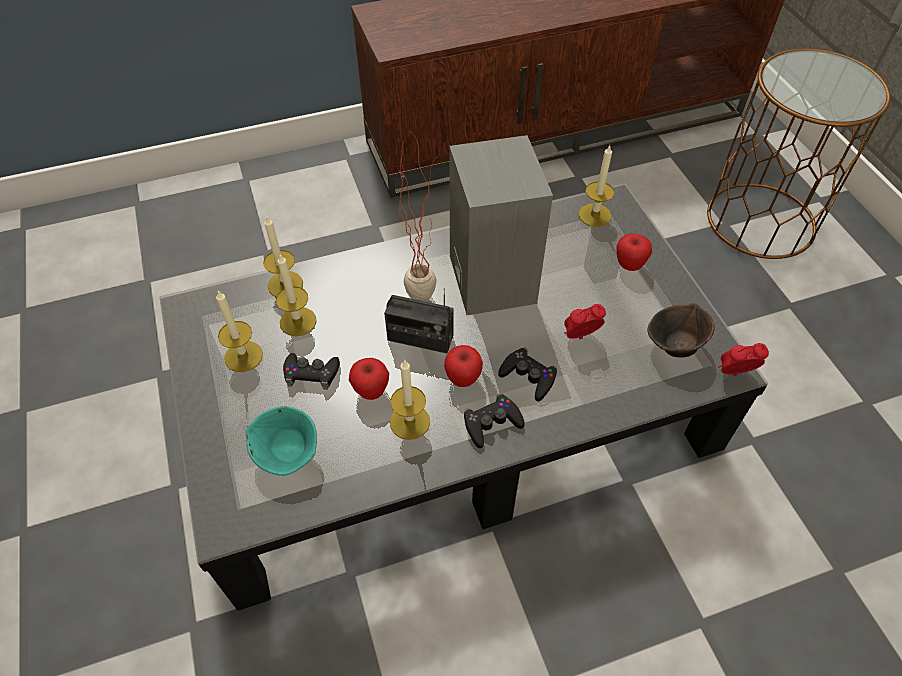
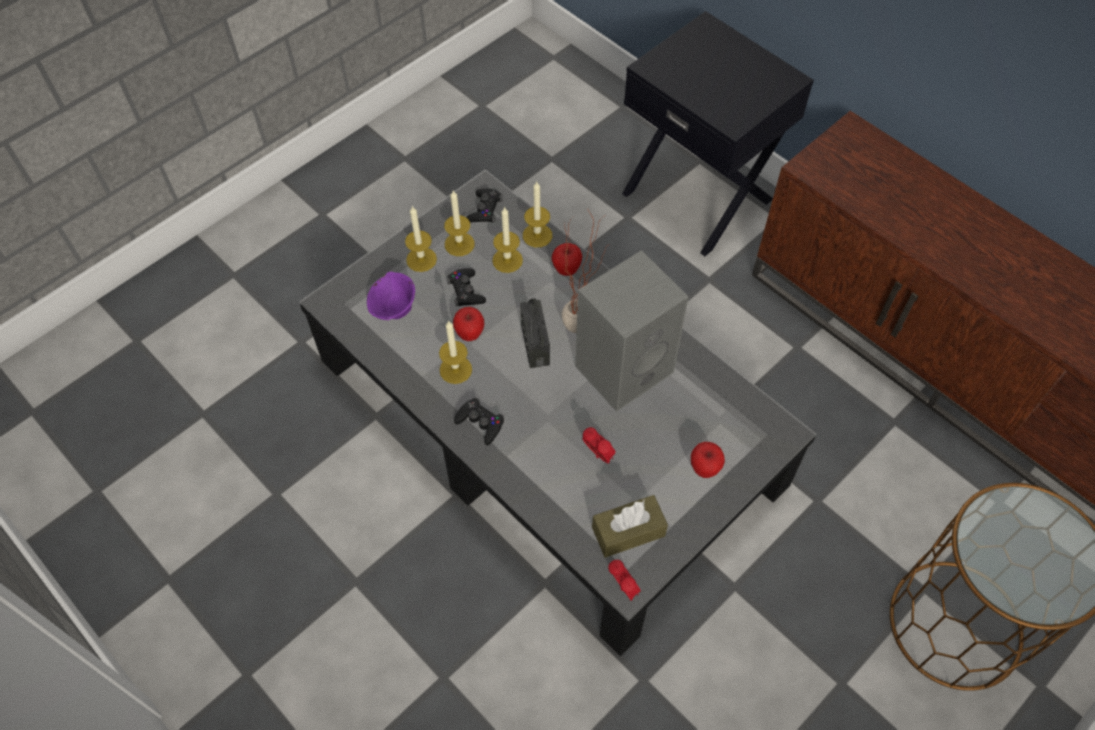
camera: 65 degrees right, 5 degrees up
(282, 195) = (699, 195): none -> black nightstand
(288, 454) = (394, 310): turquoise bowl -> purple bowl
(463, 379) = (511, 388): apple -> apple (566, 270)
(528, 377) = (536, 432): black game controller -> black game controller (485, 209)
(594, 215) = (751, 421): candle -> candle (421, 259)
(674, 346) = (628, 531): brown bowl -> brown tissue box

